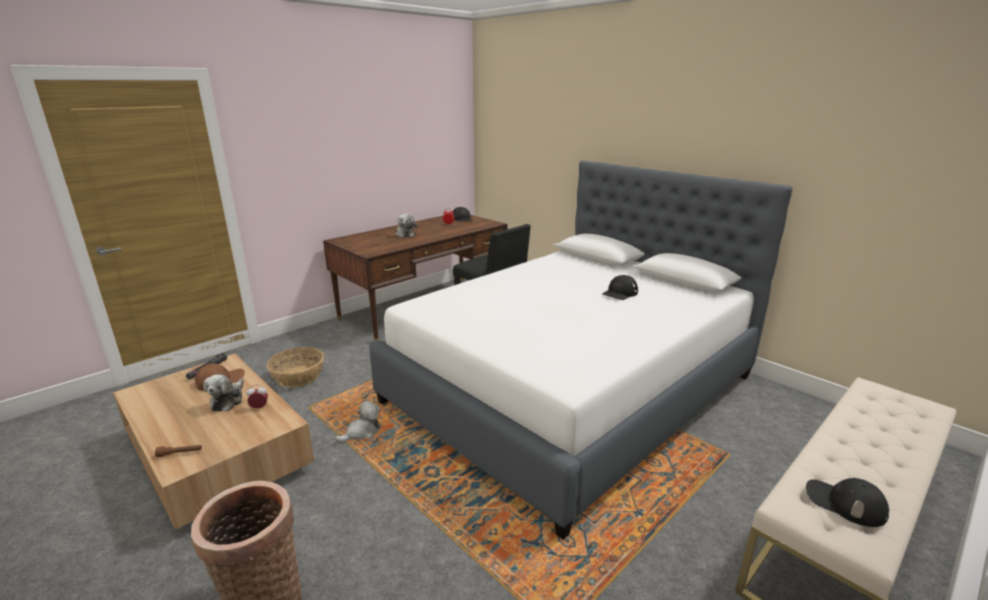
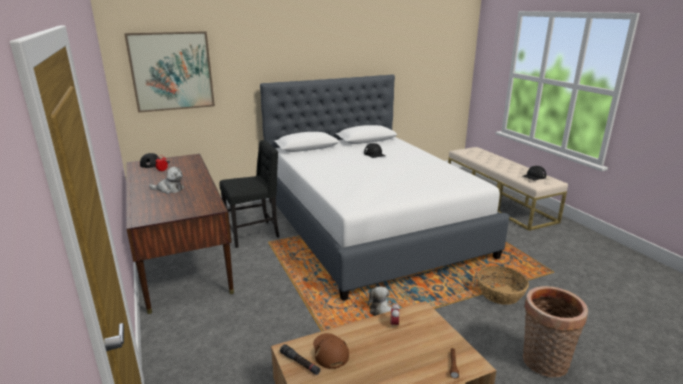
camera: 70 degrees left, 0 degrees up
(228, 400) = (374, 343): plush toy -> none
(298, 376) = (264, 346): basket -> basket (500, 294)
(514, 133) = (172, 71): none -> picture

